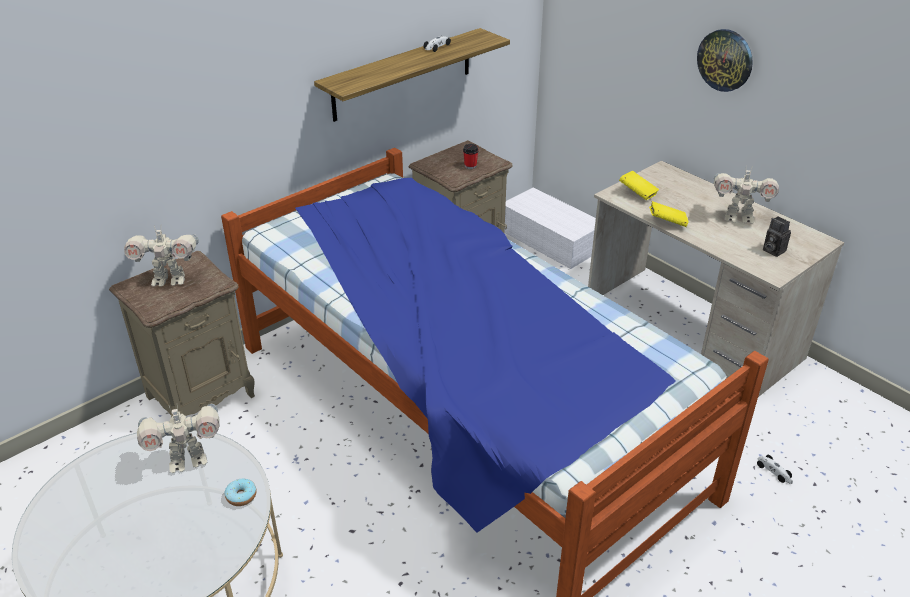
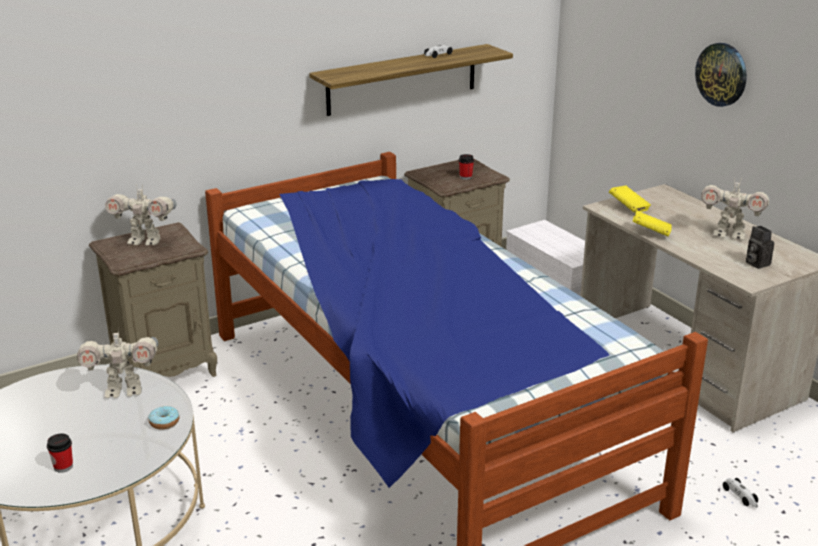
camera: 10 degrees right, 10 degrees down
(150, 568) = (63, 466): none -> cup

